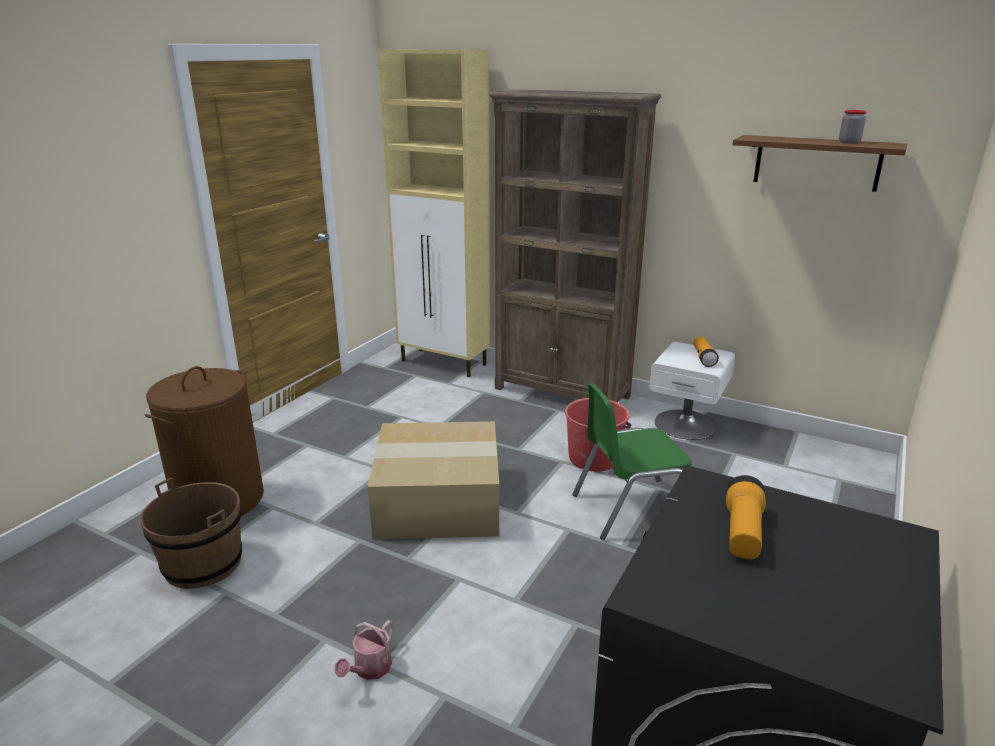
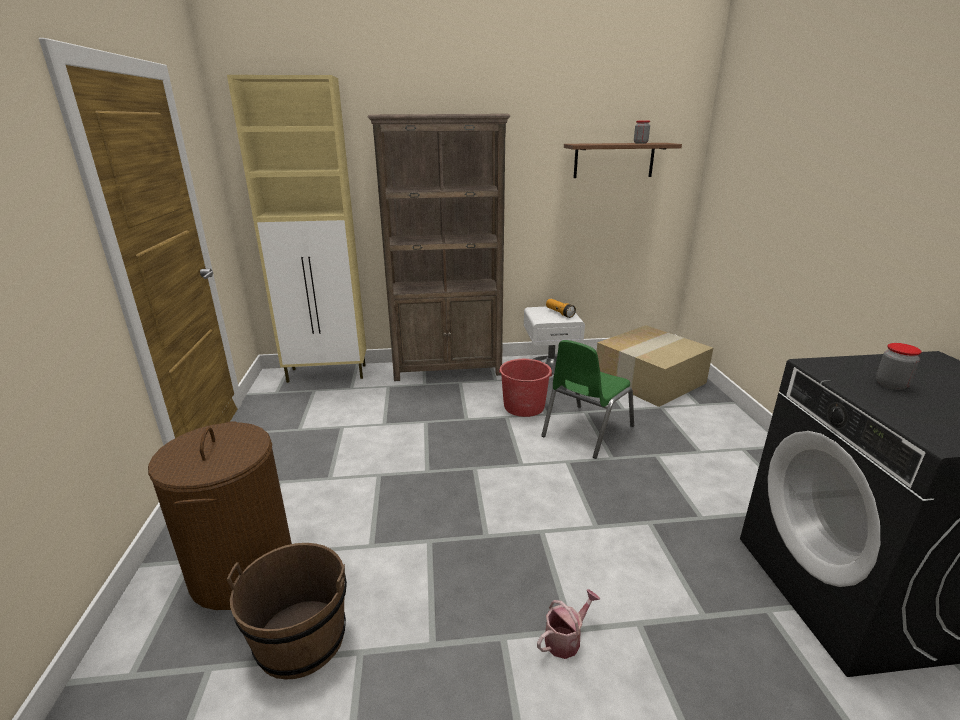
camera: 35 degrees left, 0 degrees up
(369, 669) = (566, 638): watering can -> watering can turned 120 degrees counterclockwise
(440, 500) = (454, 479): cardboard box -> cardboard box (649, 379)
(742, 532) = (891, 385): flashlight -> jar

